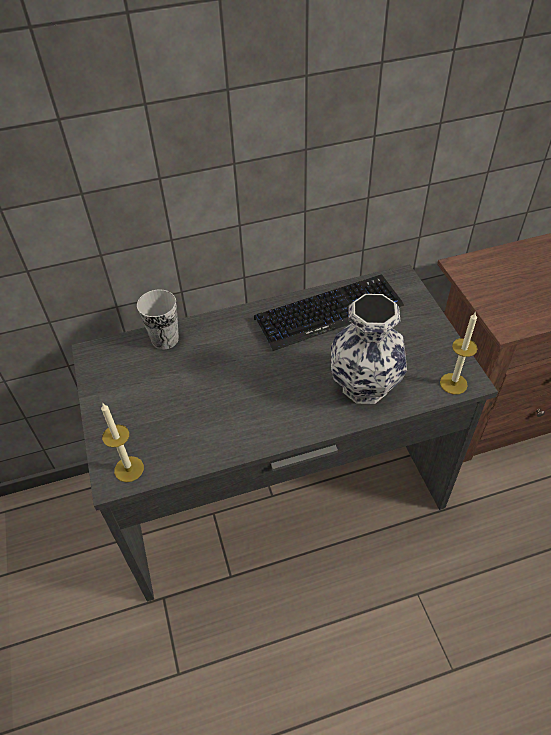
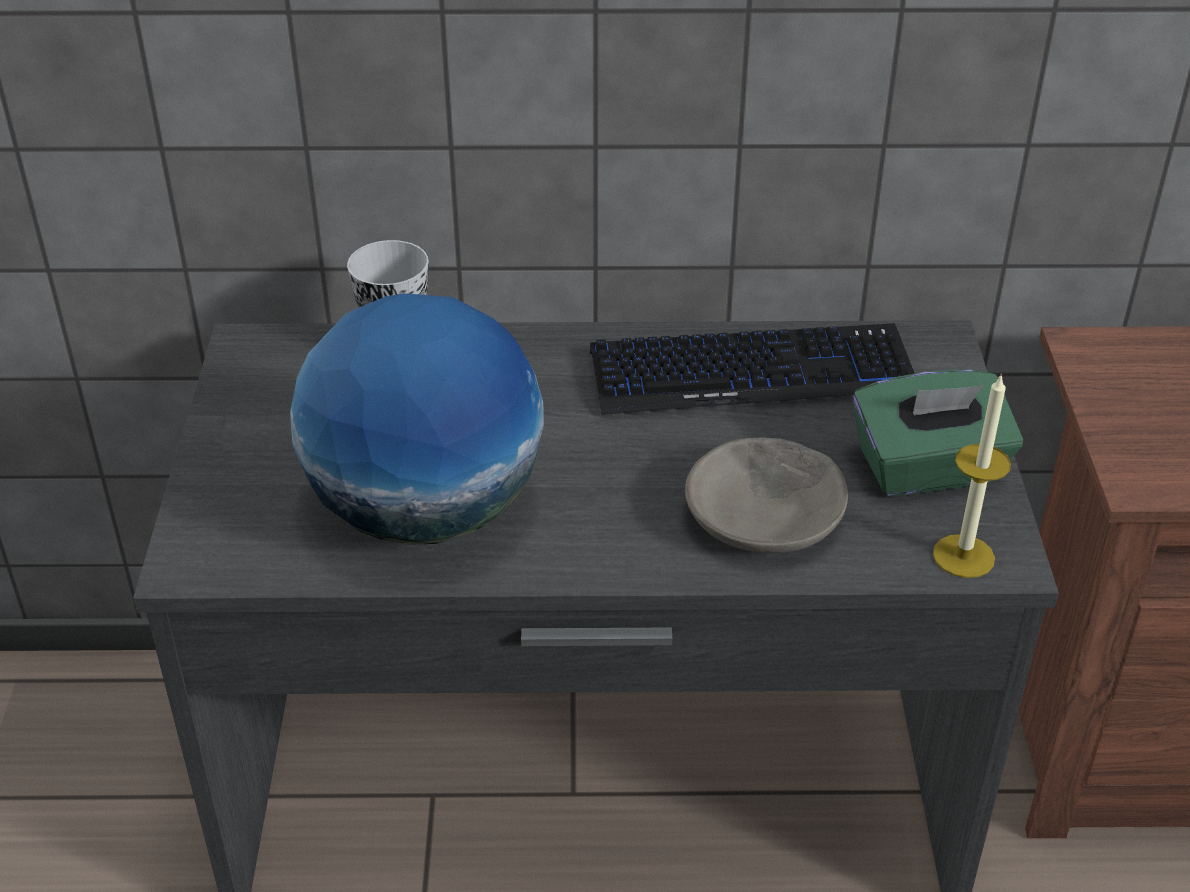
camera: 15 degrees right, 10 degrees down
(129, 469) = (226, 553): candle -> none
(214, 421) = (426, 511): none -> globe
(364, 385) = (766, 515): vase -> grey bowl
(422, 344) = (929, 469): none -> green tissue box

